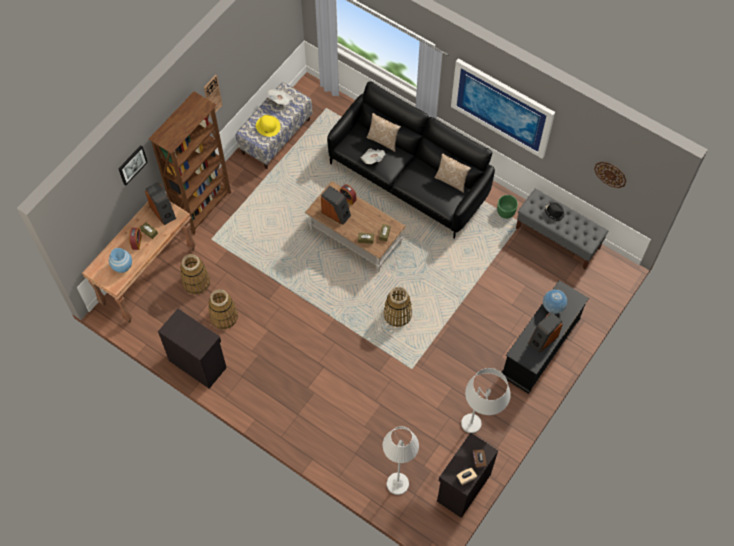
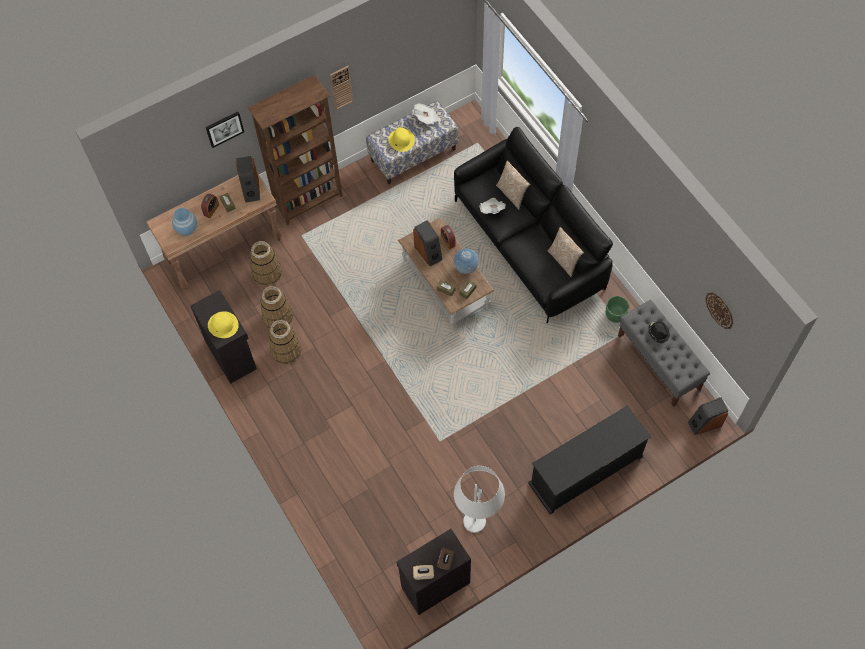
camera: 25 degrees right, 0 degrees up
(195, 337) = (223, 325): none -> yellow hat
(397, 314) = (451, 379): basket -> basket (286, 350)
(397, 484) = (370, 553): white floor lamp -> none
(502, 107) = (631, 198): picture -> none
(542, 339) = (579, 462): speaker -> speaker (704, 423)
(553, 307) = (606, 432): globe -> globe (465, 268)

